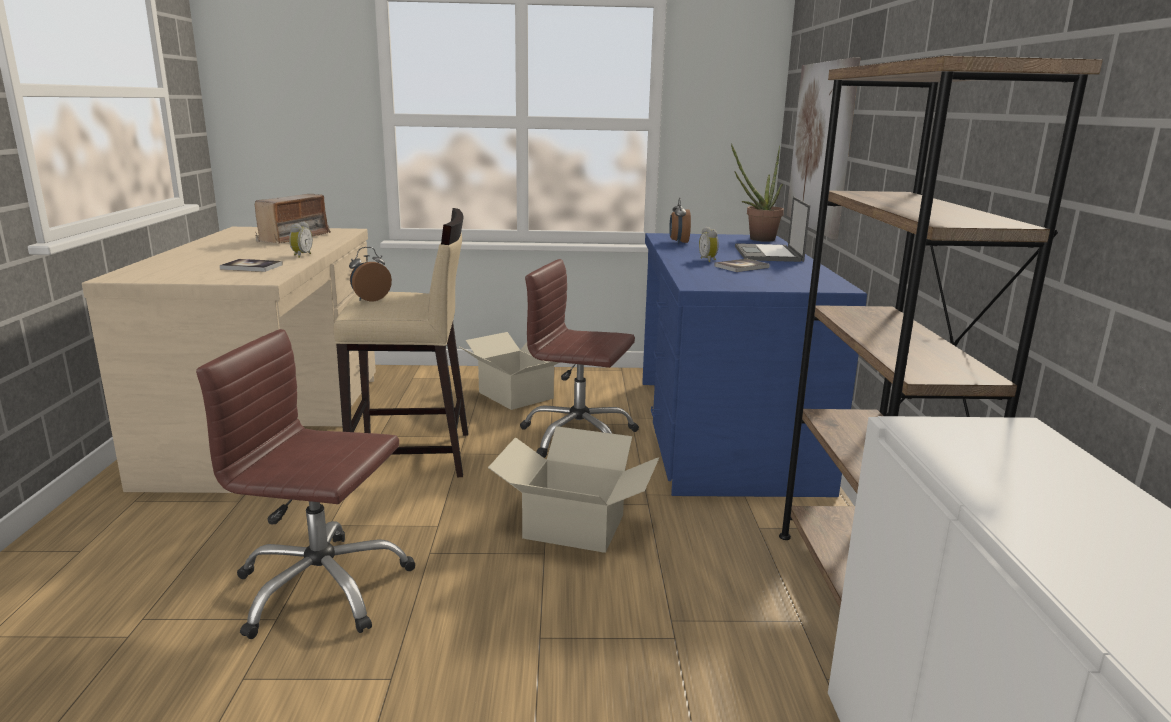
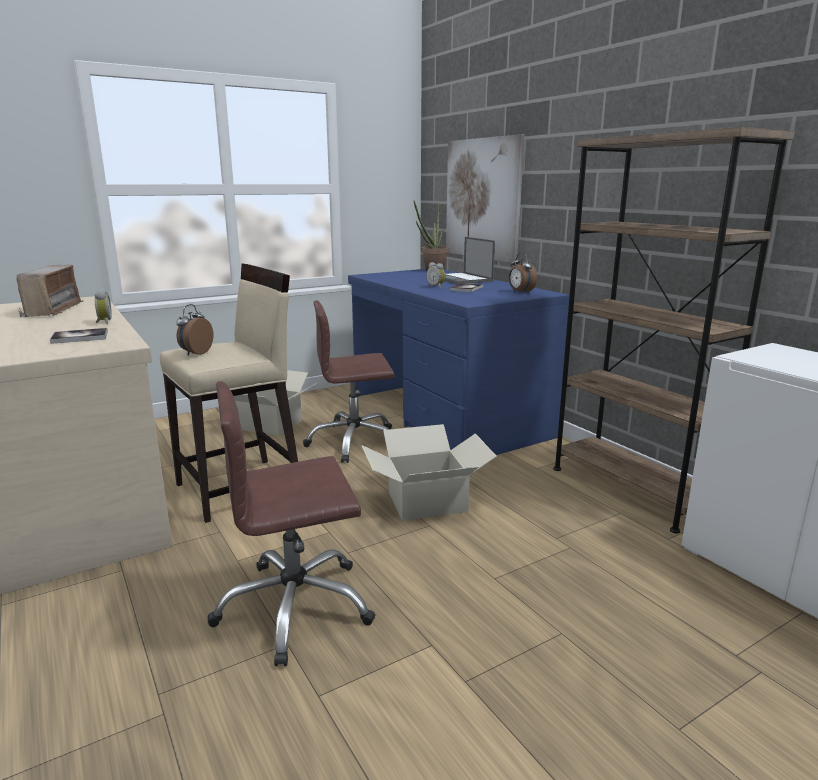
camera: 30 degrees left, 0 degrees up
(678, 242) = (387, 278): alarm clock -> alarm clock (520, 292)

